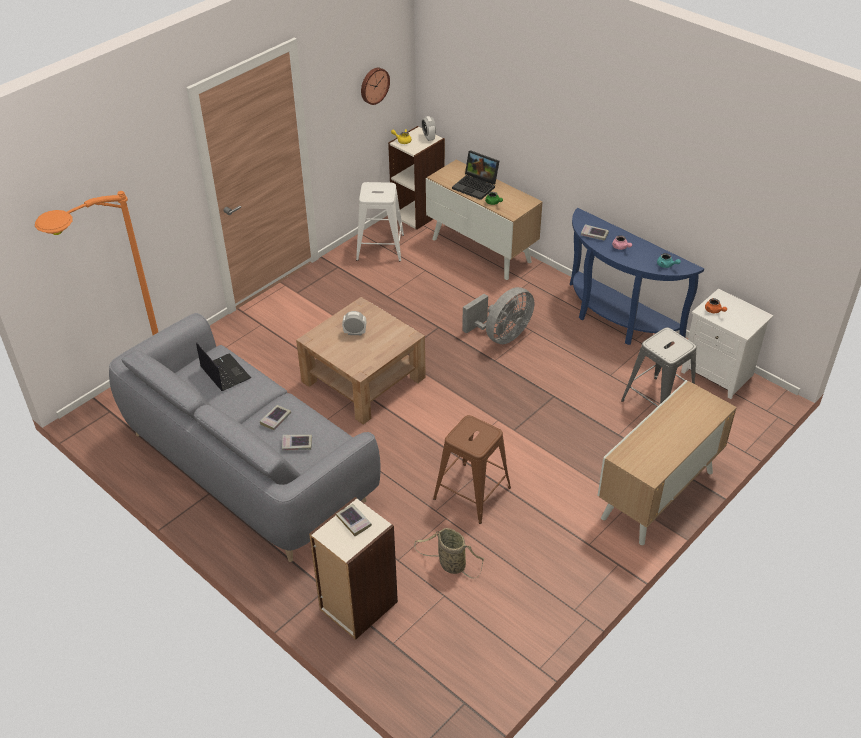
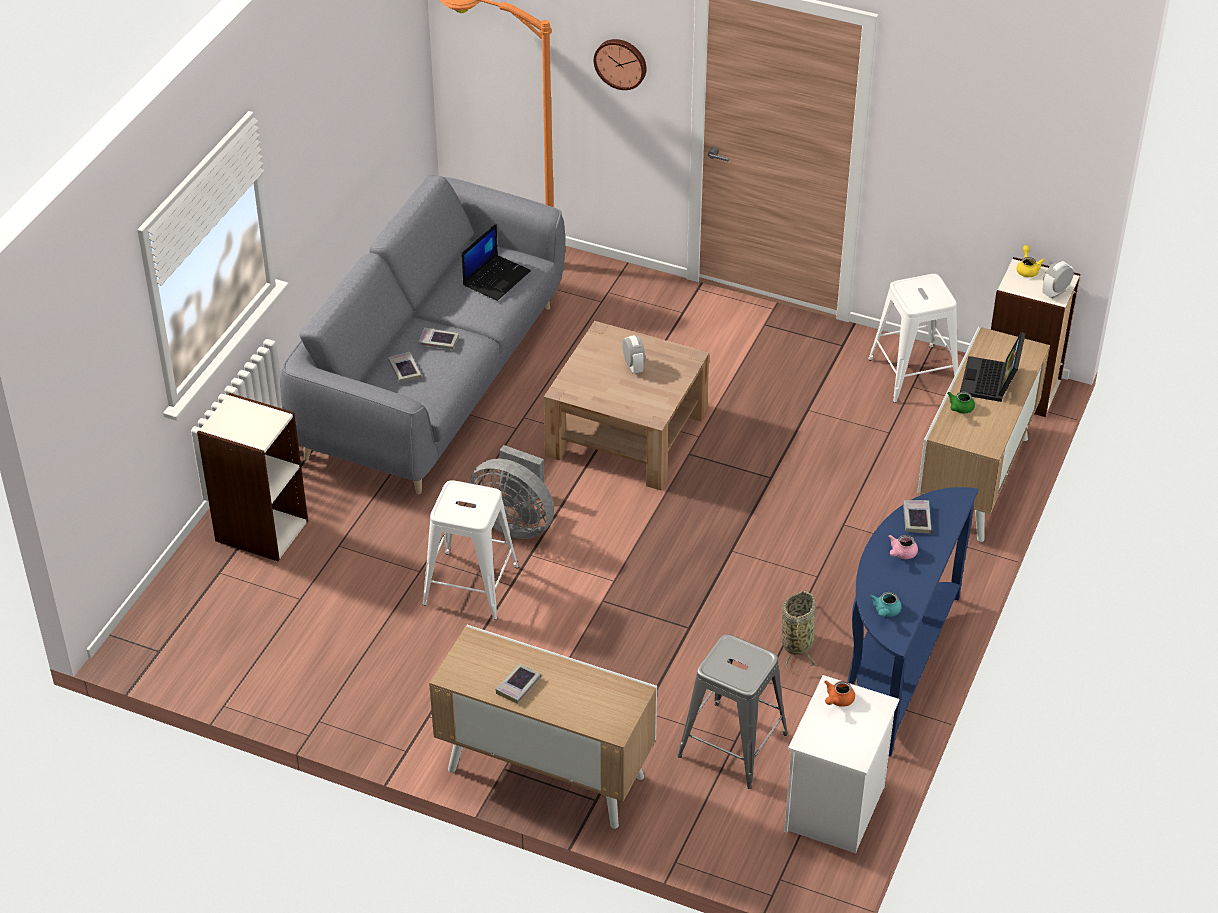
camera: 70 degrees right, 0 degrees up
(354, 521) = (257, 421): book -> book (518, 686)
(374, 85) = (1007, 162): wall clock -> wall clock (621, 63)
(450, 564) = (349, 592): basket -> basket (798, 642)
(472, 493) = (471, 585): brown stool -> white stool
(501, 336) = (788, 546): grey fan -> grey fan (515, 523)

